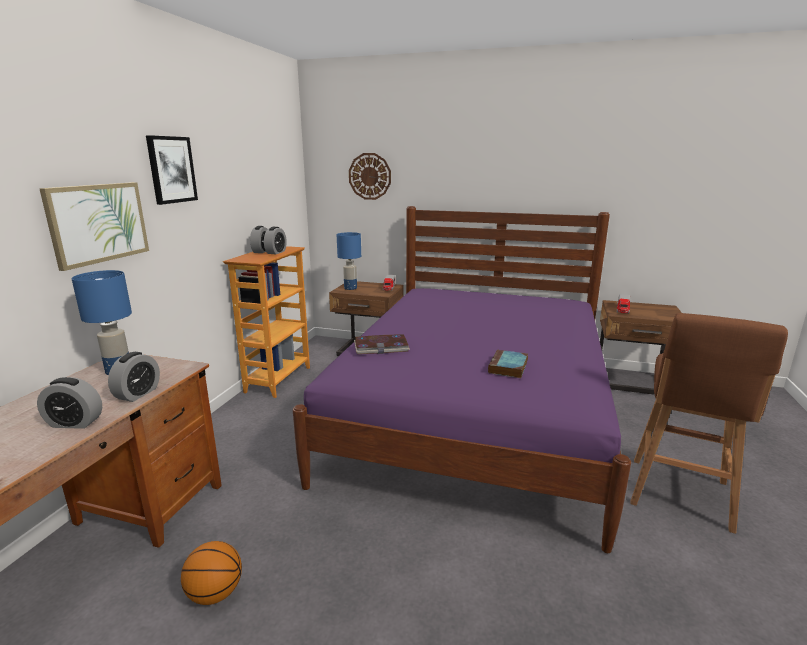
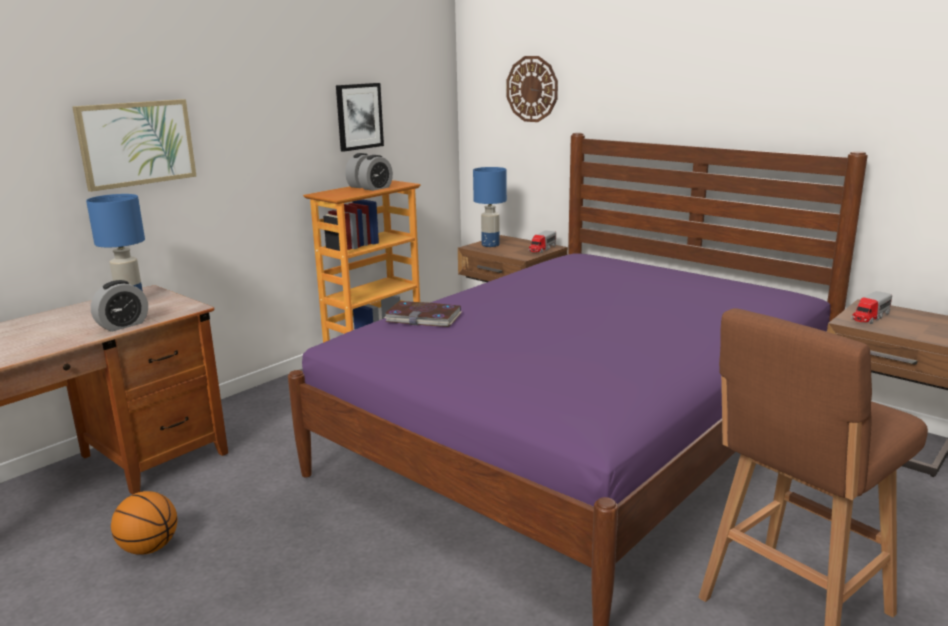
camera: 25 degrees right, 0 degrees up
(75, 423) = (50, 341): alarm clock -> none
(171, 169) = (236, 84): picture -> picture (359, 116)
(508, 367) = (547, 364): book -> none

